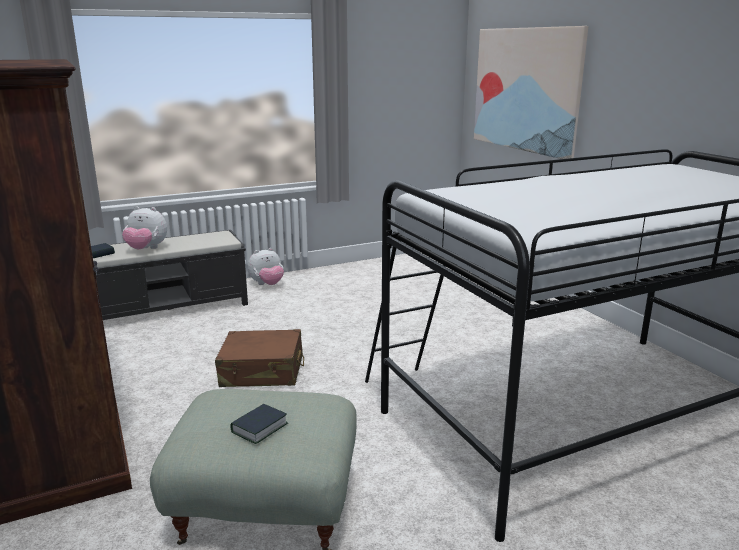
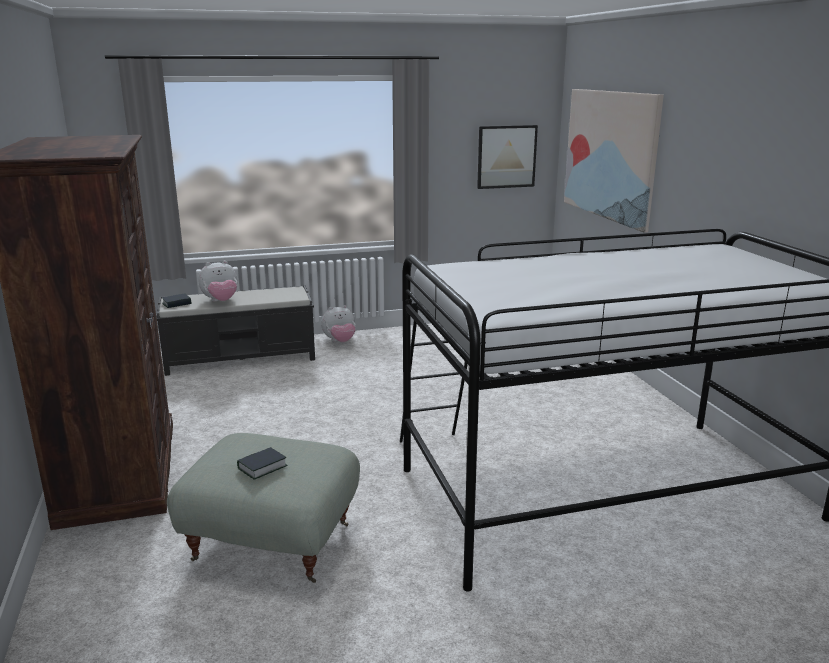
camera: 10 degrees right, 0 degrees up
(146, 249) = (221, 301): plush toy -> plush toy turned 45 degrees counterclockwise
(262, 371) = (308, 424): brown suitcase -> none
(418, 96) = (506, 156): none -> picture

